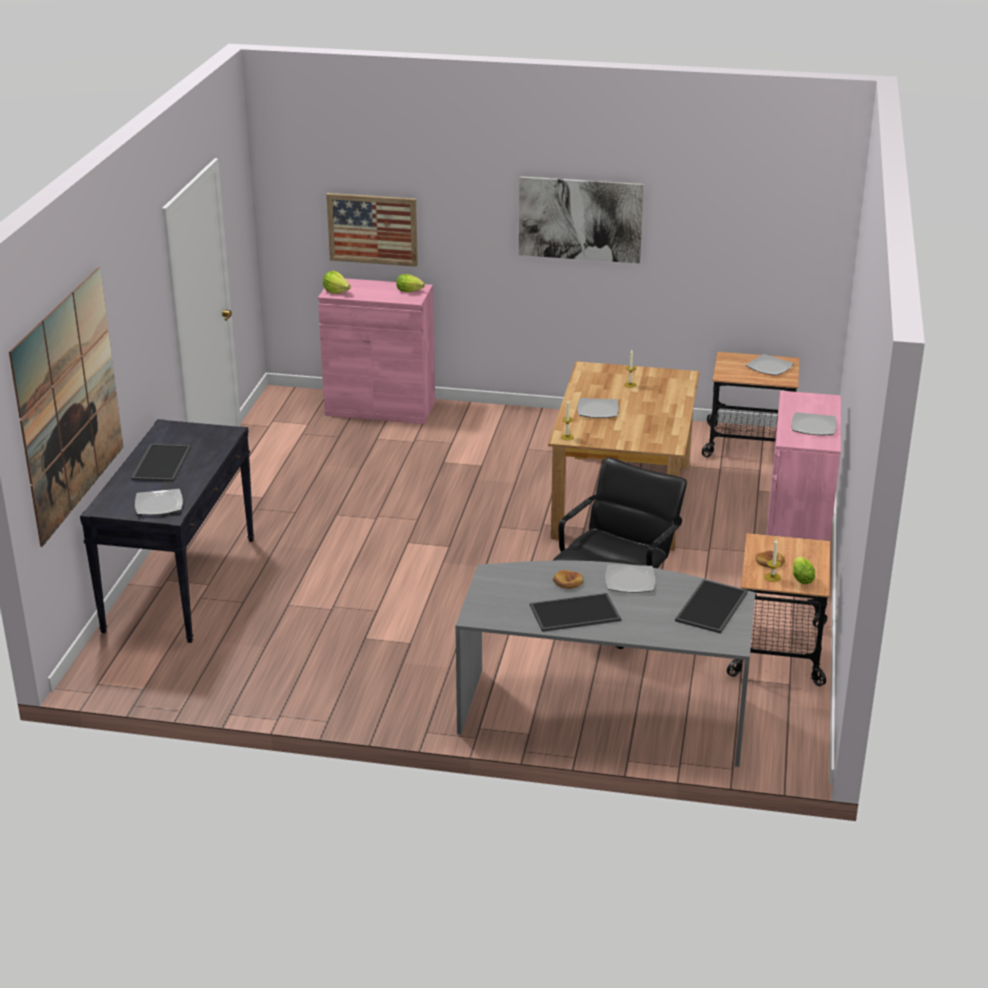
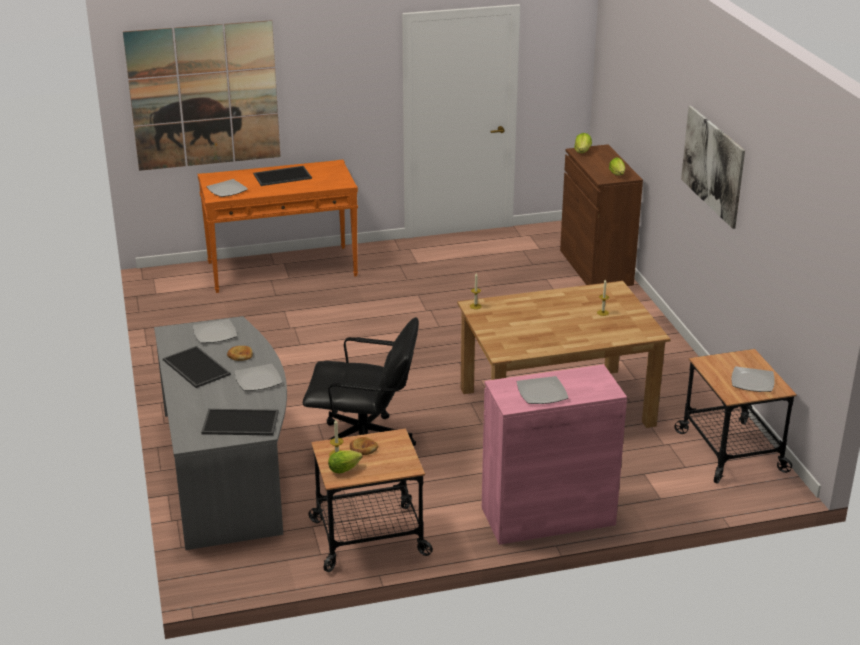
camera: 65 degrees right, 0 degrees up
(180, 584) = (282, 269): black console table -> orange console table
(372, 229) = (630, 114): picture -> none
(380, 408) = (596, 267): pink cabinet -> brown cabinet
(598, 410) = (538, 309): plate -> plate (214, 334)

